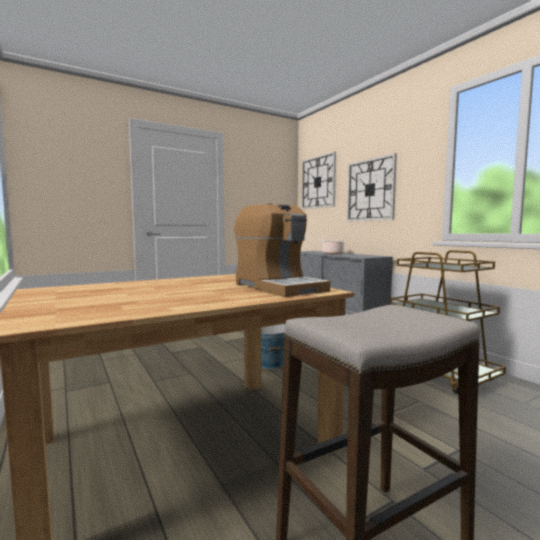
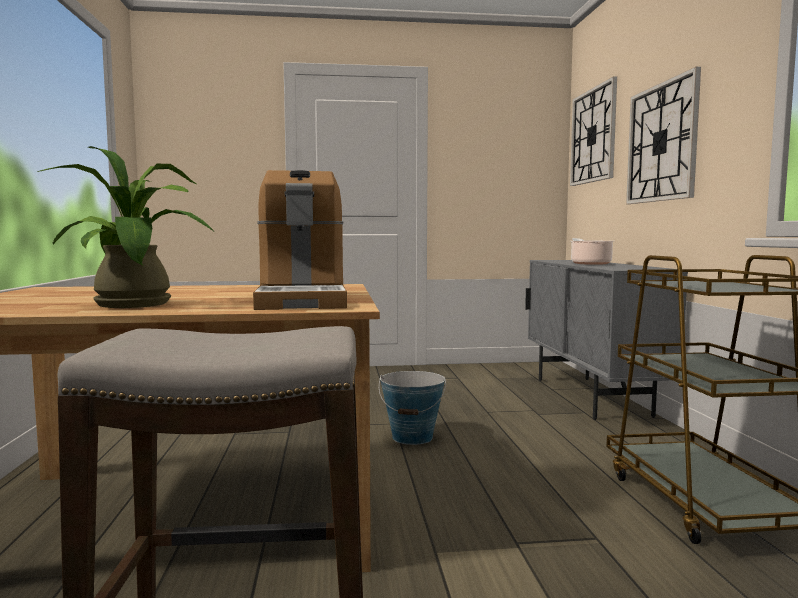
camera: 25 degrees right, 0 degrees up
(190, 300) = (136, 305): none -> potted plant

